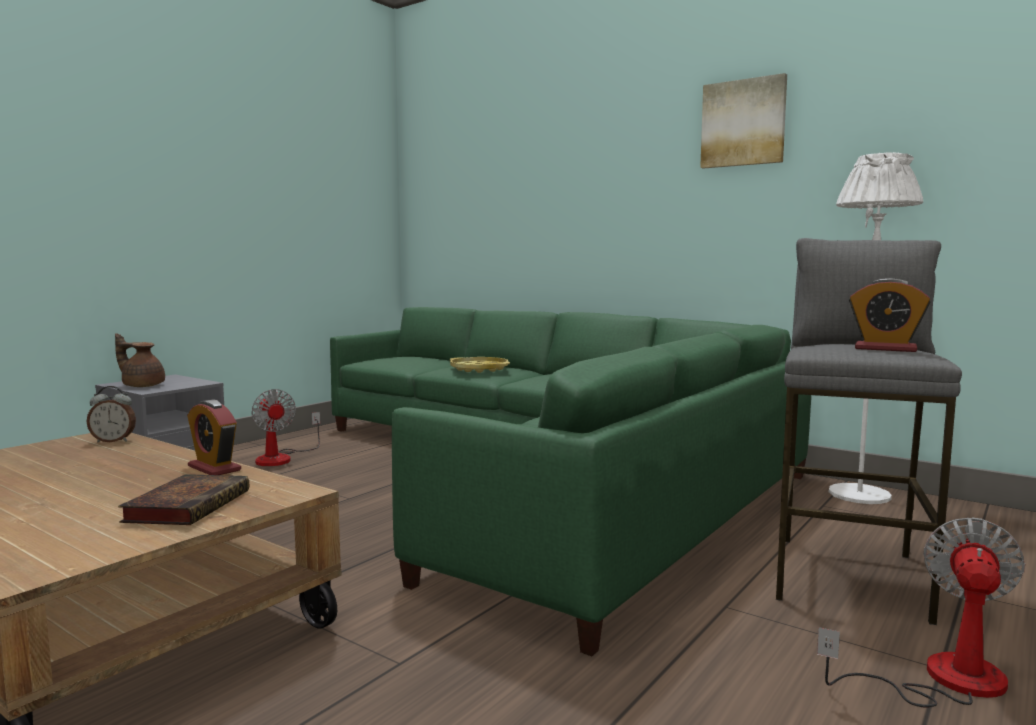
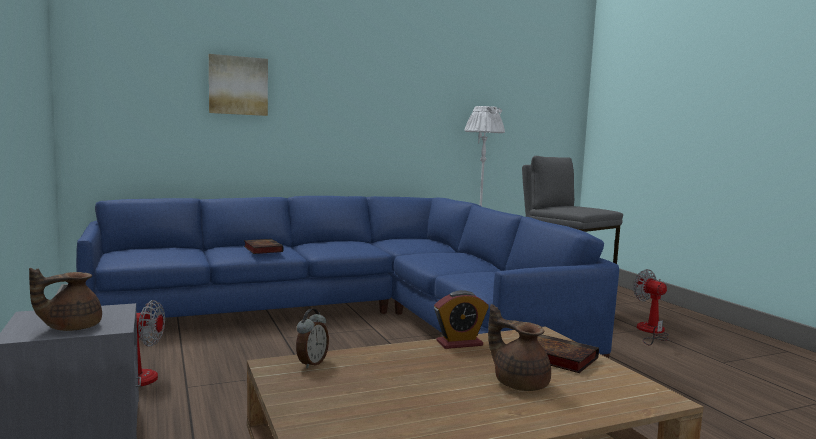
camera: 60 degrees left, 0 degrees up
(76, 504) = (519, 383): none -> brown teapot
(479, 369) = (262, 249): yellow tray -> book
(552, 475) = (354, 316): green sofa -> blue sofa
(743, 123) = (402, 73): picture -> picture (238, 85)
(885, 349) = (587, 207): alarm clock -> none

